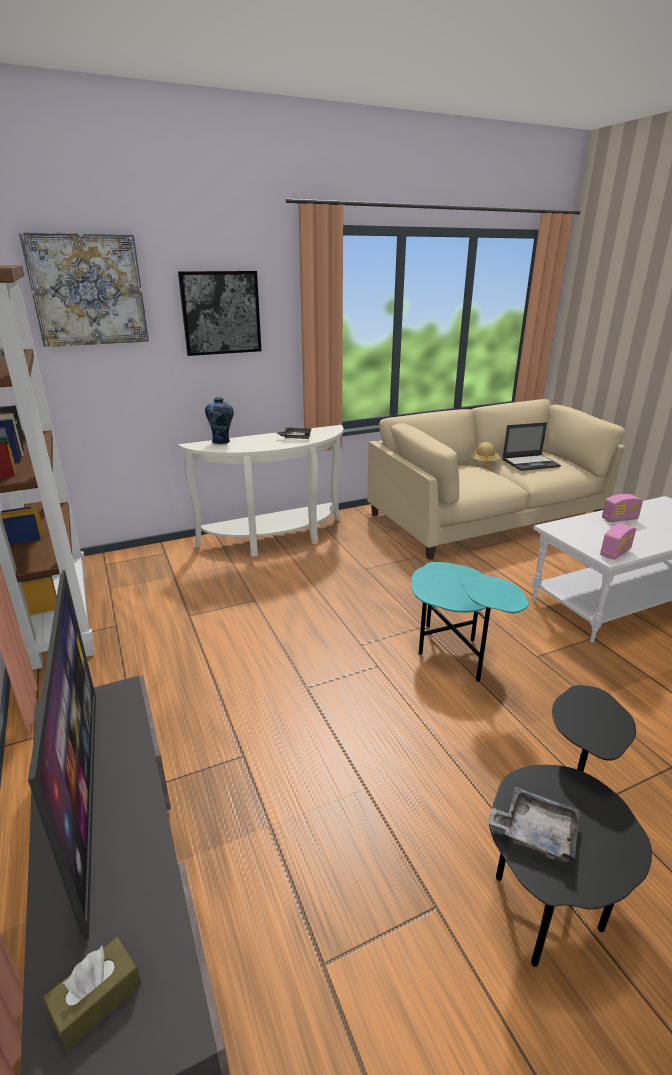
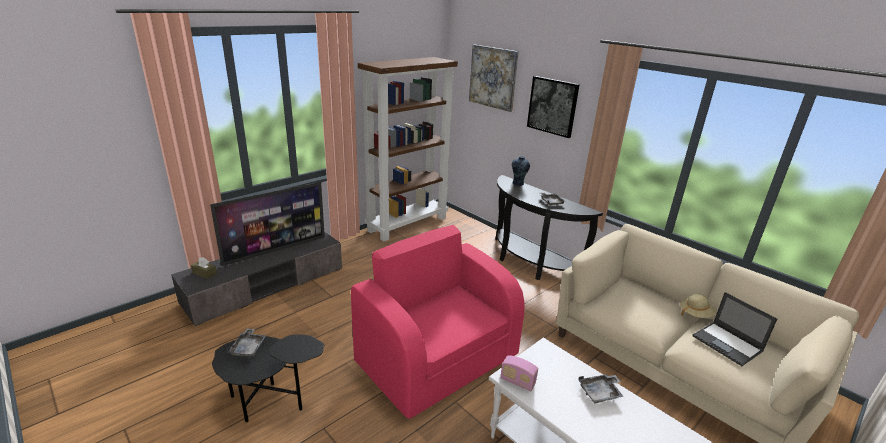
camera: 70 degrees right, 0 degrees up
(276, 540) = (528, 263): white console table -> black console table
(454, 654) = (437, 358): turquoise side table -> pink armchair
(619, 519) = (600, 393): radio -> grey tray

